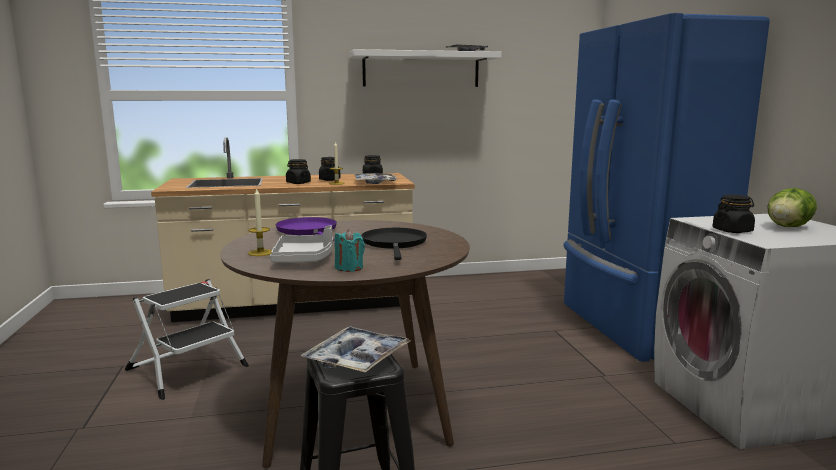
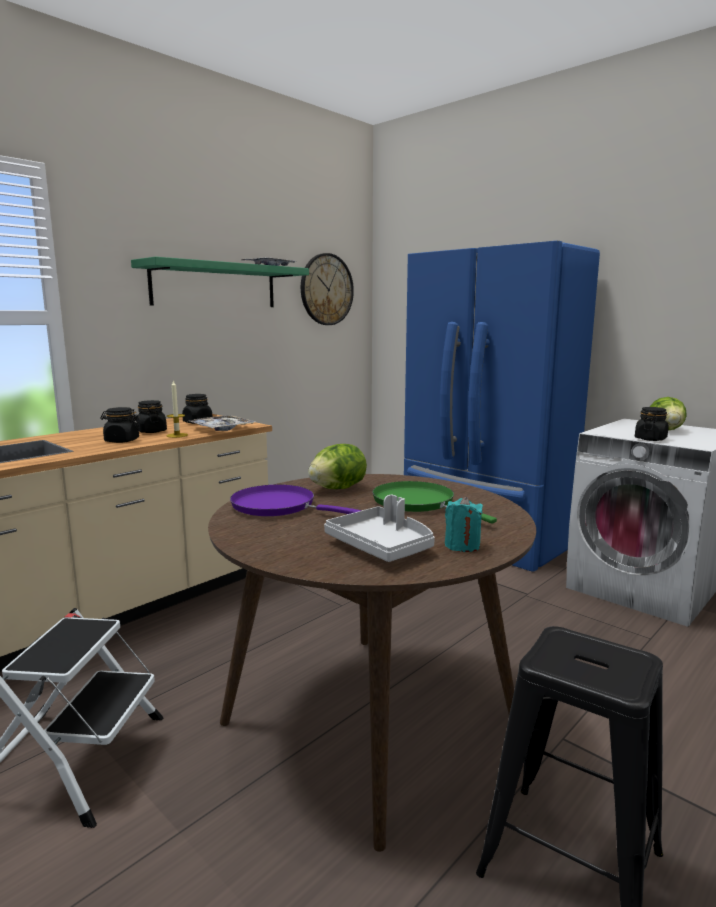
camera: 35 degrees left, 0 degrees up
(260, 253) = (306, 551): candle -> none
(357, 359) = (595, 659): tray -> none
(369, 228) = (337, 488): none -> lettuce
(394, 244) = (418, 503): black frying pan -> green frying pan
(421, 70) = (215, 286): white shelf -> green shelf
(539, 70) = (326, 289): none -> wall clock

